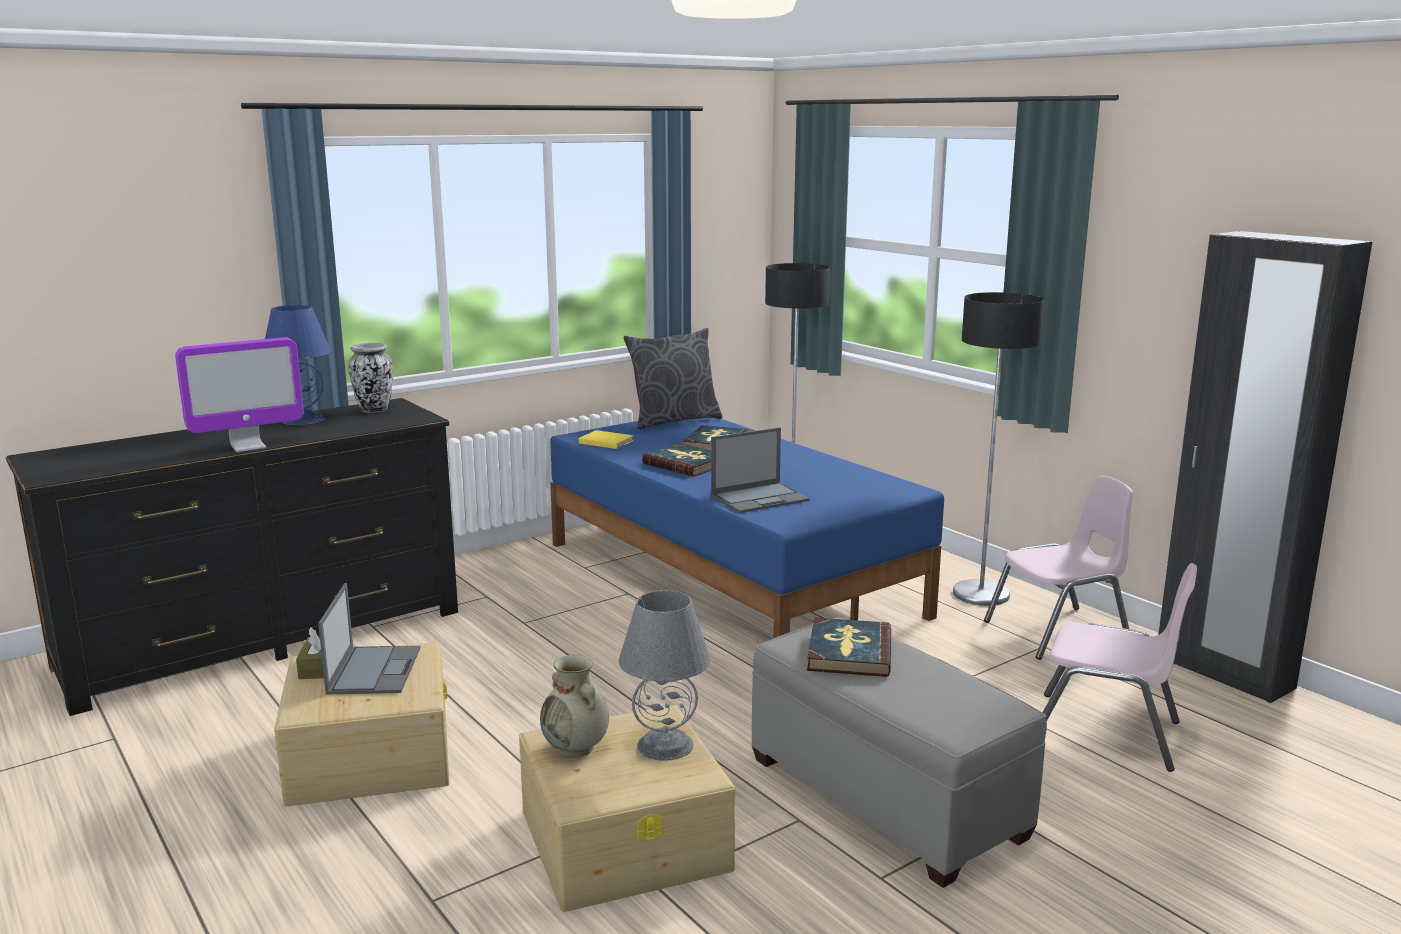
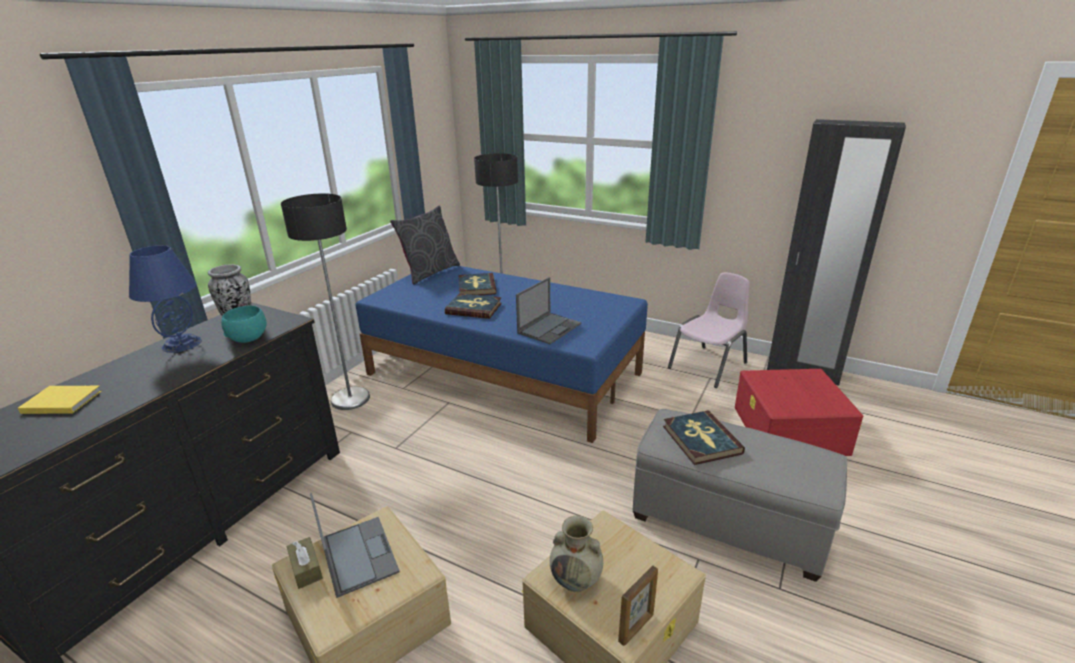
camera: 25 degrees left, 10 degrees up
(248, 446) = (154, 388): monitor -> none
(367, 425) = (249, 338): none -> turquoise bowl
(599, 800) = (636, 628): none -> picture frame
(605, 441) = (400, 299): yellow book -> yellow book (61, 401)
(665, 745) = (631, 553): grey table lamp -> none
(981, 594) = (650, 349): floor lamp -> floor lamp (351, 399)
(1105, 733) = (789, 430): pink chair -> red storage box

